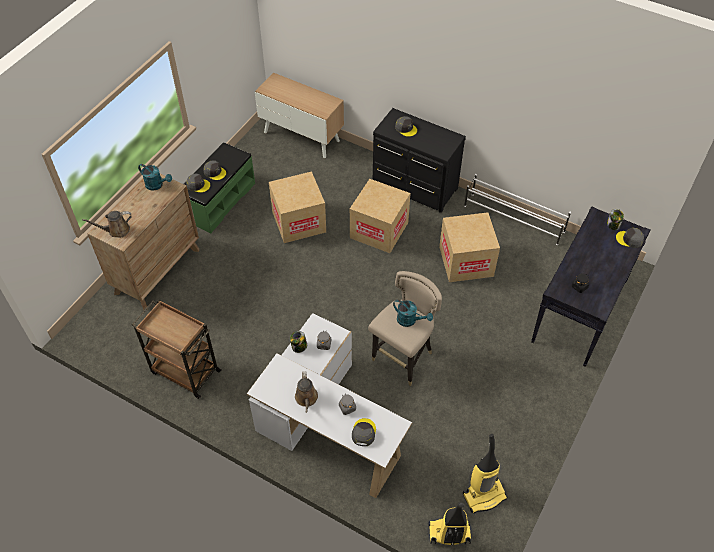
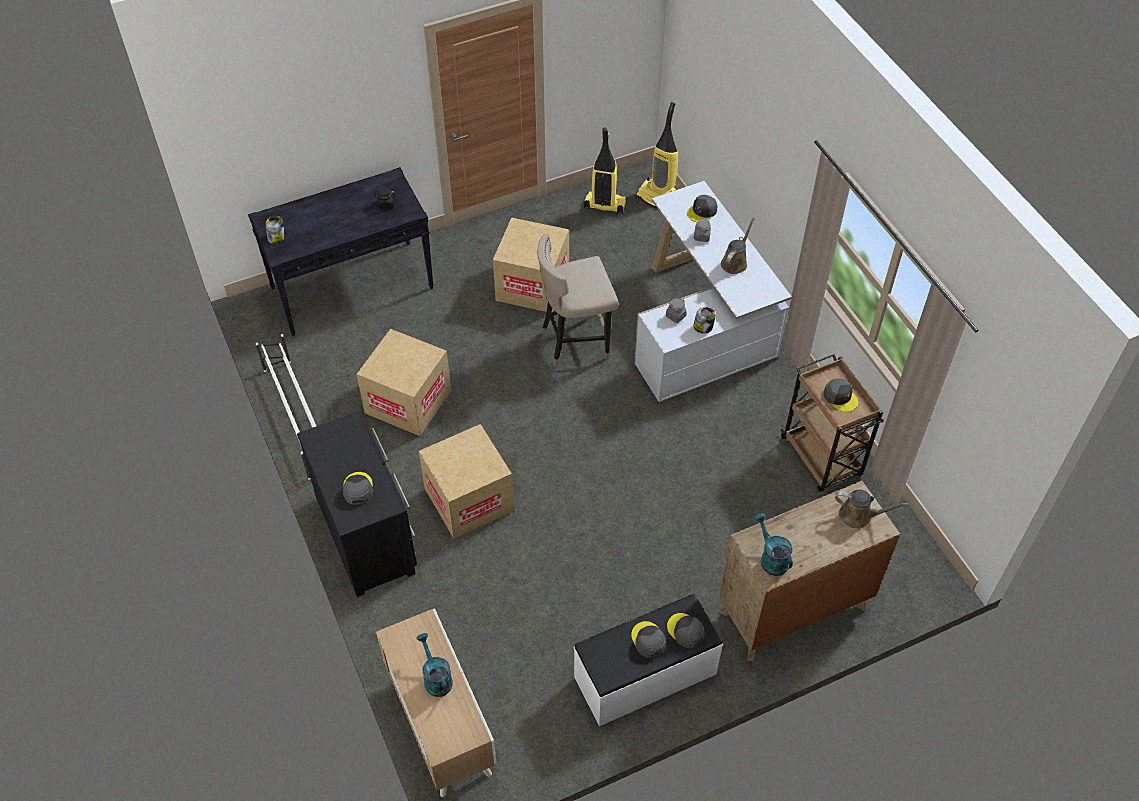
camera: 145 degrees left, 0 degrees up
(219, 201) = (645, 676): green bench -> white bench
(299, 221) = (559, 573): cardboard box -> cardboard box (532, 285)
(410, 320) = (574, 278): turquoise watering can -> turquoise watering can (436, 678)
(629, 239) = (281, 216): grey cap -> grey cap (840, 397)

